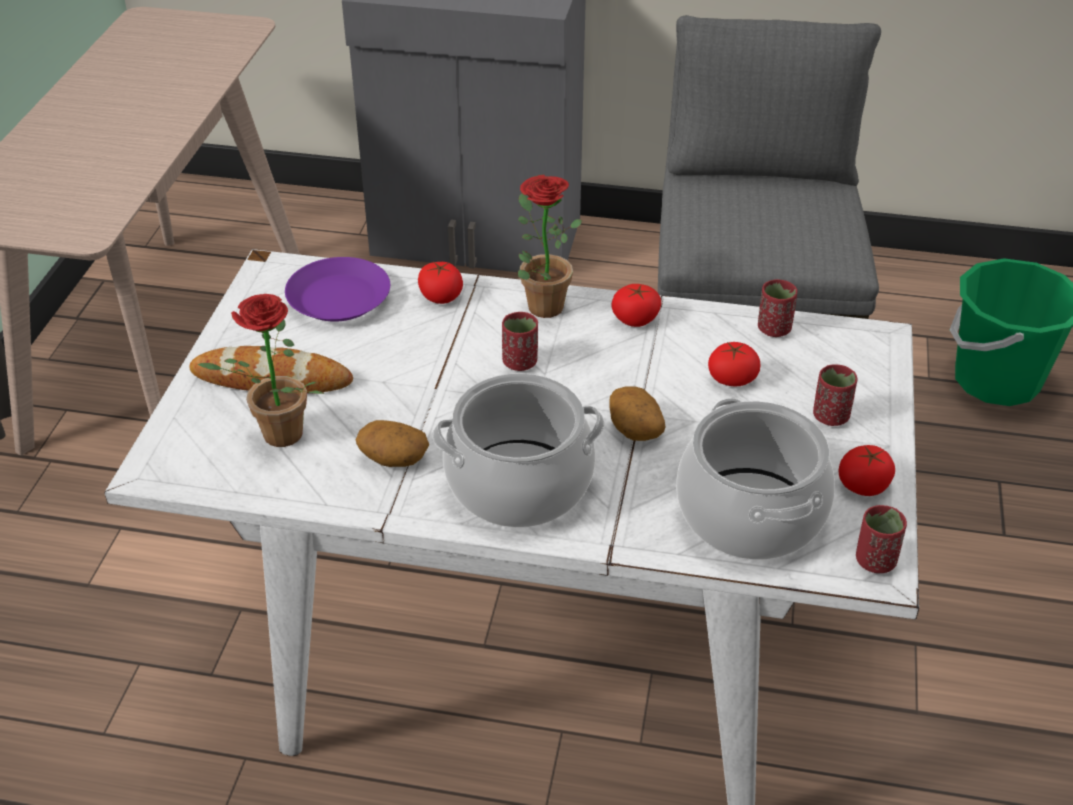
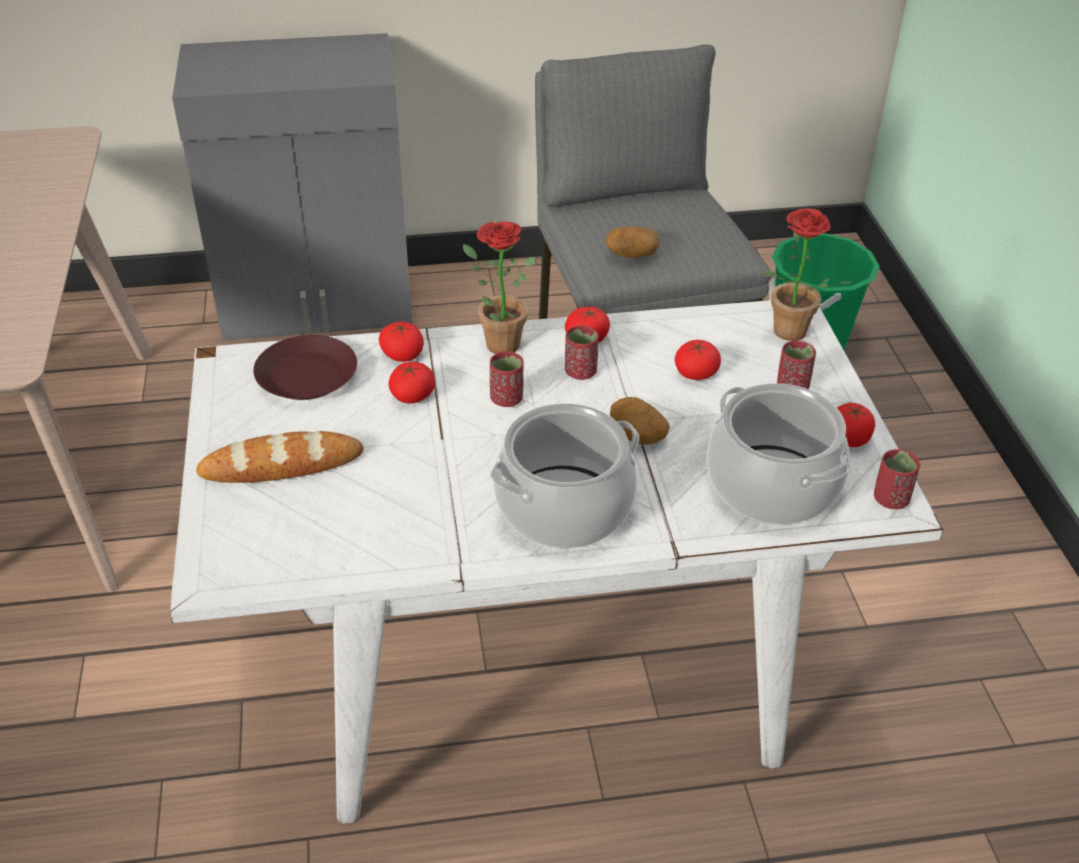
camera: 20 degrees left, 0 degrees up
(275, 438) = (315, 519): potted plant -> potted plant (787, 335)
(339, 299) = (307, 377): purple plate -> brown plate
(393, 457) = (437, 511): potato -> potato (631, 254)
(429, 339) = (412, 395): none -> tomato
(774, 329) = (707, 323): red cup -> red cup (580, 372)

